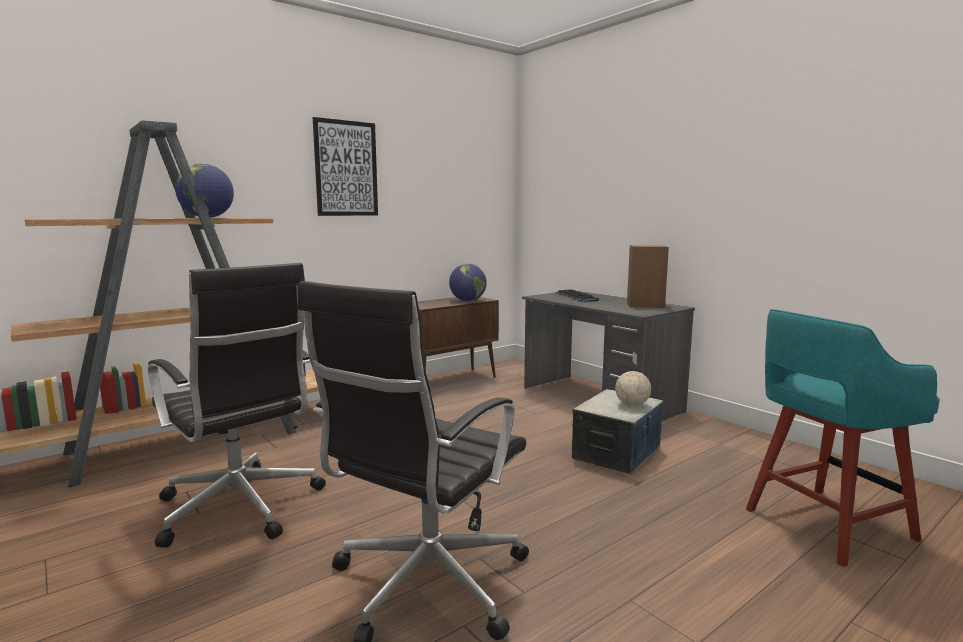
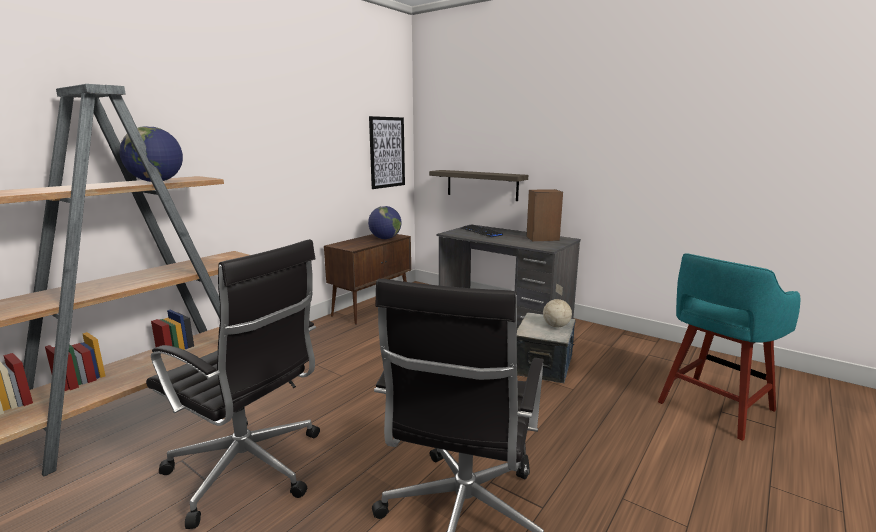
camera: 15 degrees left, 5 degrees up
(346, 168) = (273, 122): picture -> picture (387, 152)
(586, 243) = (481, 185): none -> shelf

